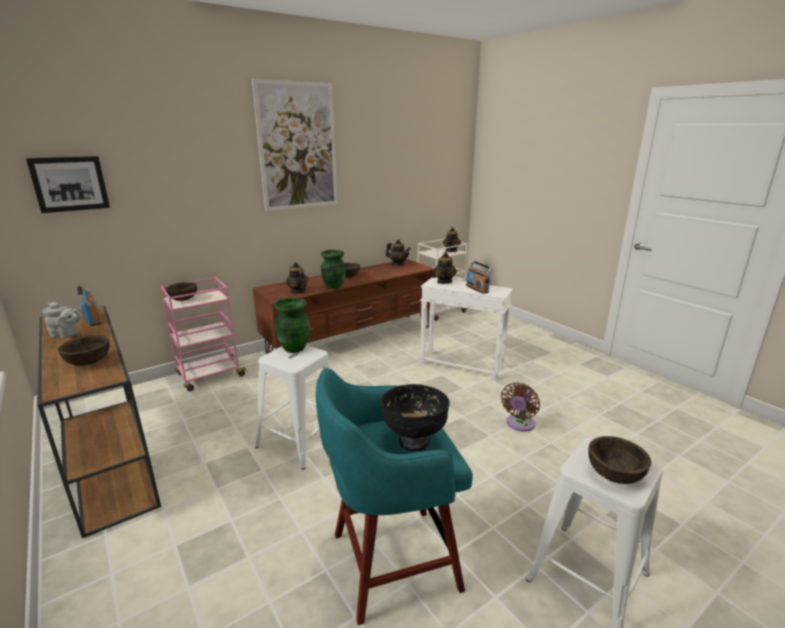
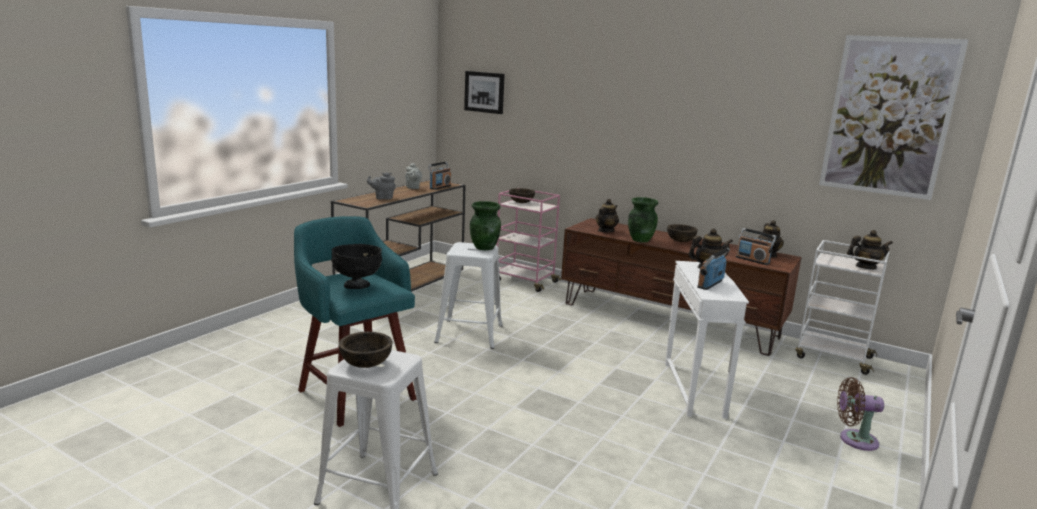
camera: 65 degrees right, 5 degrees down
(88, 361) = (382, 198): brown bowl -> grey teapot
(298, 147) = (668, 82): picture -> picture (888, 117)
(406, 270) = (752, 260): none -> radio
(519, 424) = (597, 439): brown fan -> brown fan (854, 440)

